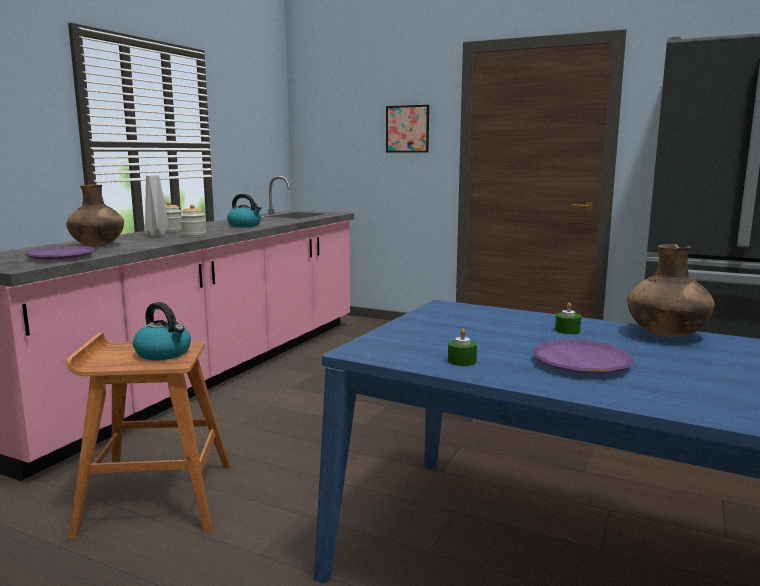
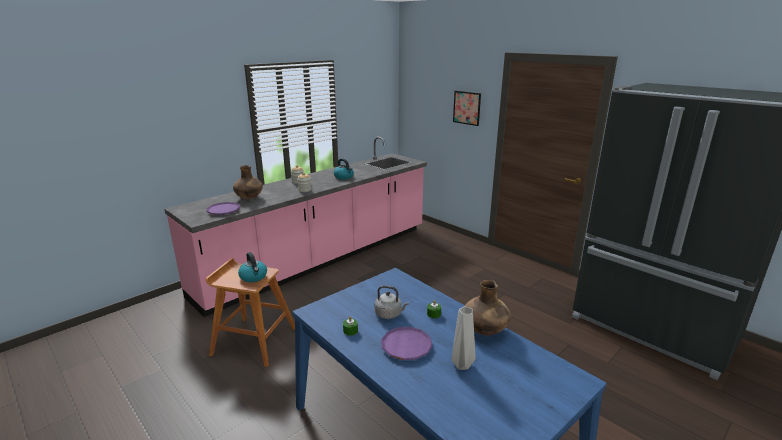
camera: 20 degrees right, 10 degrees up
(157, 236) = (287, 187): grey vase -> grey vase (462, 366)
(500, 338) = (389, 314): none -> grey kettle

